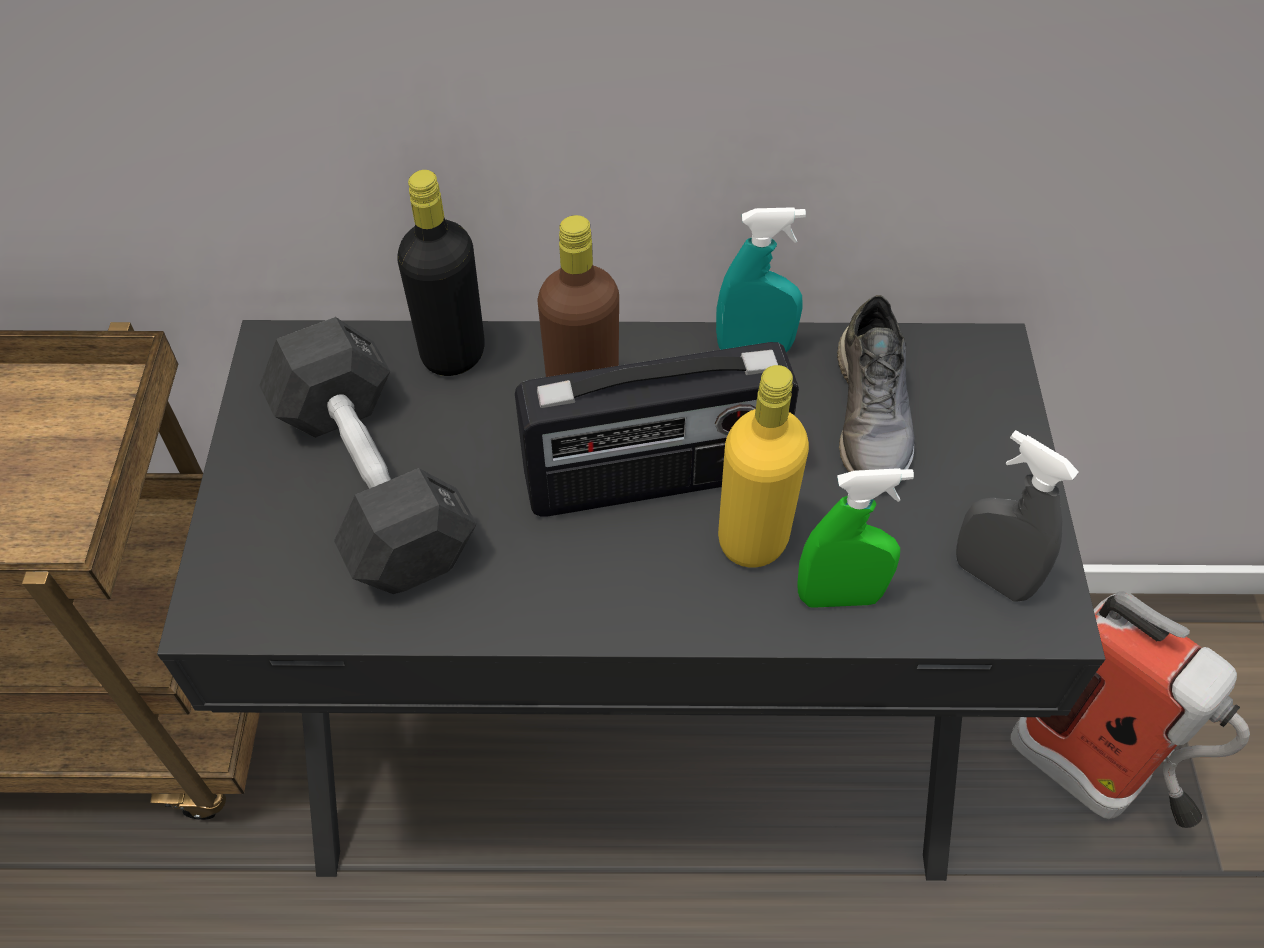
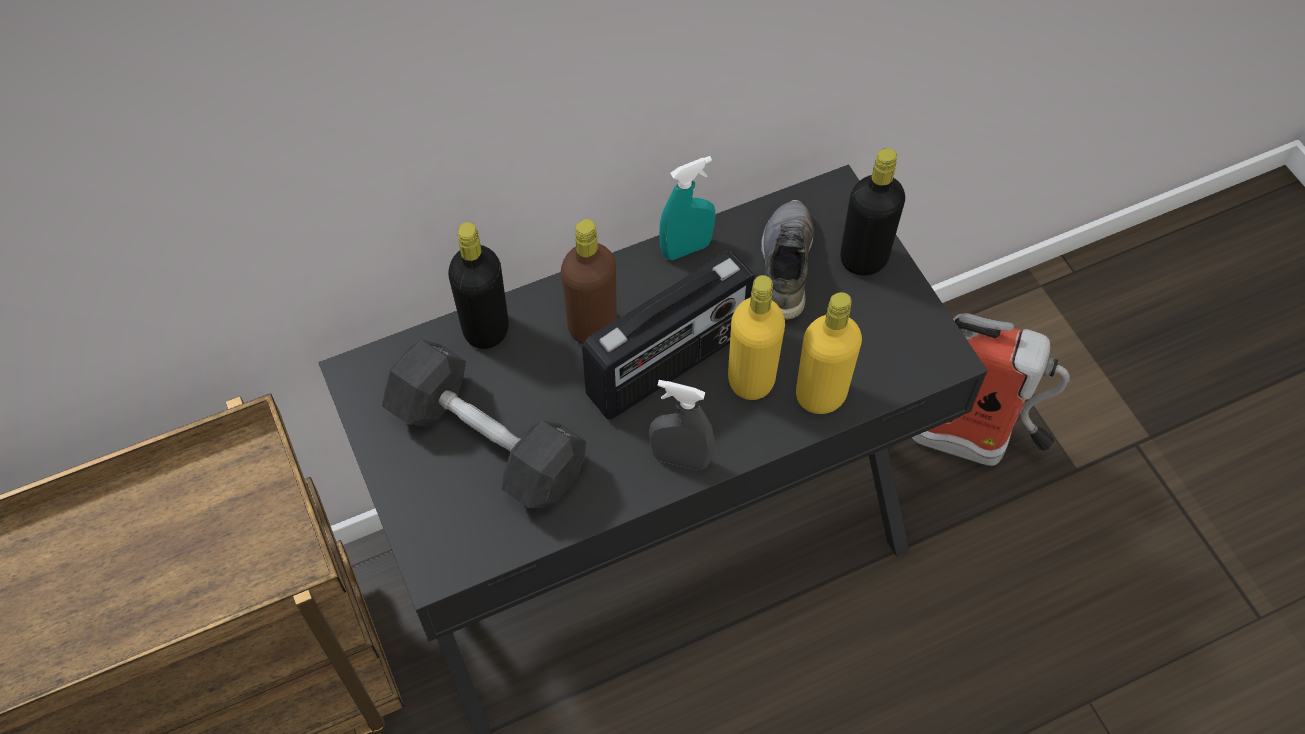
camera: 25 degrees left, 5 degrees up
(839, 596) = (820, 395): green spray bottle -> yellow bottle
(873, 414) = (784, 266): grey shoe -> grey shoe turned 150 degrees counterclockwise
(988, 444) = (863, 259): none -> black bottle
(991, 577) = (903, 346): grey spray bottle -> grey spray bottle (680, 459)

